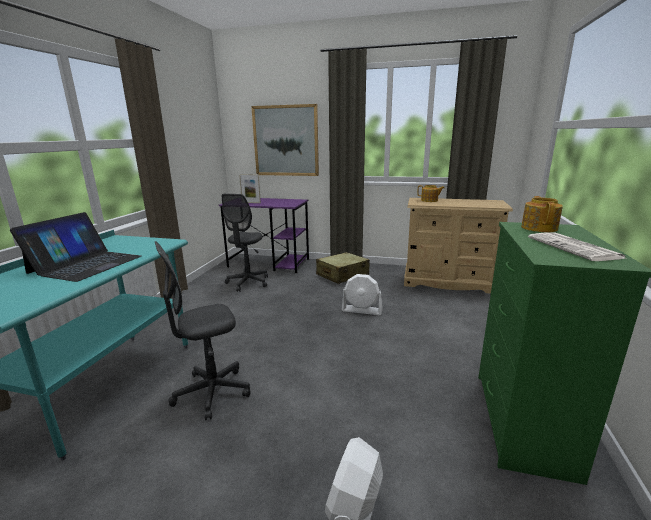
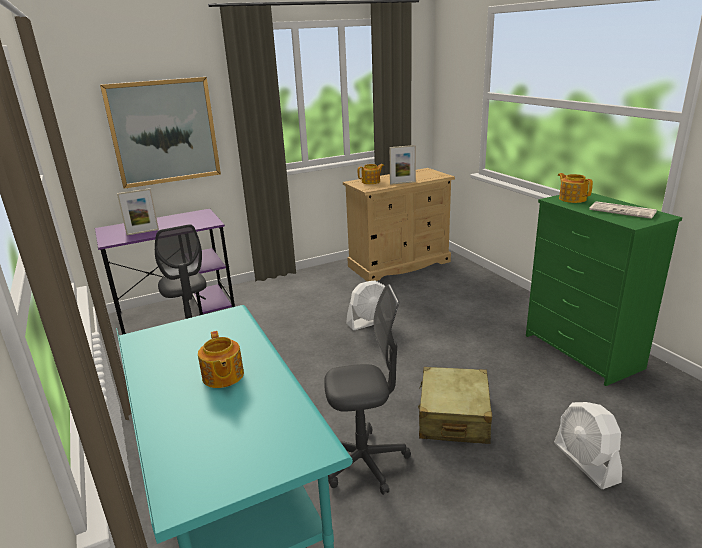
camera: 40 degrees left, 5 degrees up
(86, 264) = (222, 376): laptop -> teapot
(212, 392) = (364, 462): grey office chair -> grey office chair turned 120 degrees counterclockwise
(342, 275) = (292, 293): beige suitcase -> beige suitcase (453, 417)
(452, 205) = (402, 183): none -> picture frame

